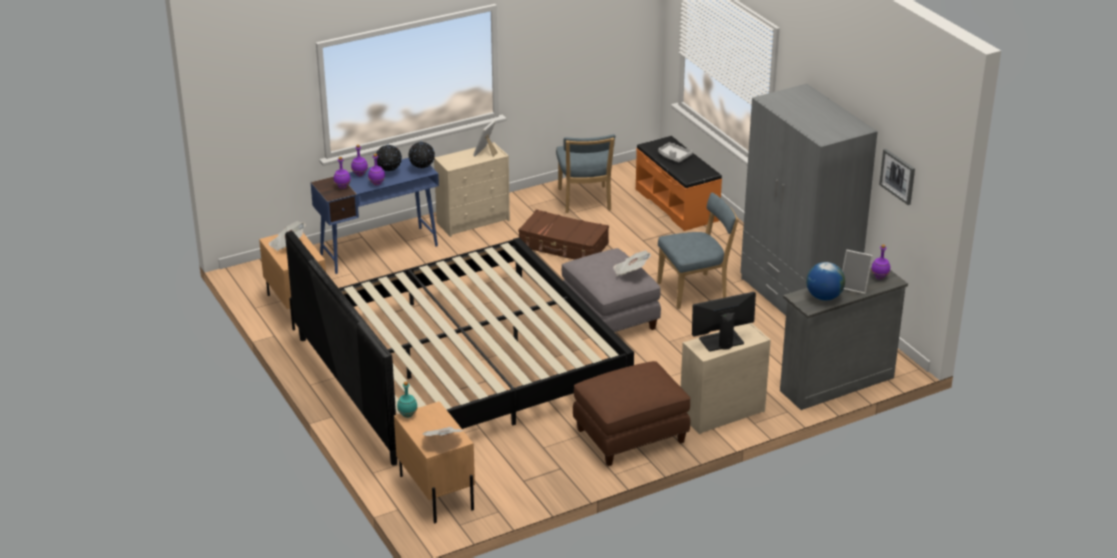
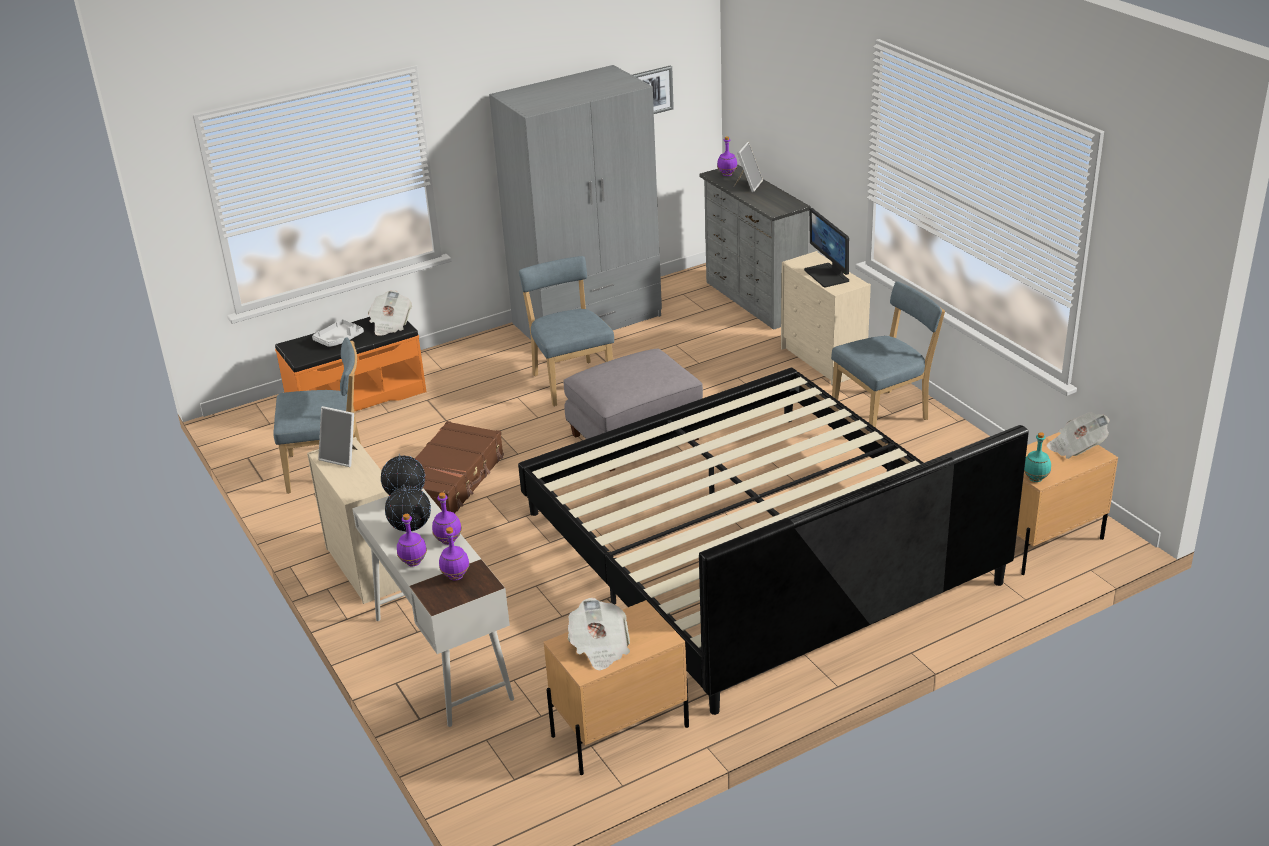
camera: 90 degrees left, 0 degrees up
(379, 250) = (442, 657): blue desk -> white desk
(630, 271) = (641, 357): newspaper -> newspaper (390, 324)
(630, 436) = (884, 414): brown ottoman -> blue chair
(824, 297) = (772, 199): globe -> none

